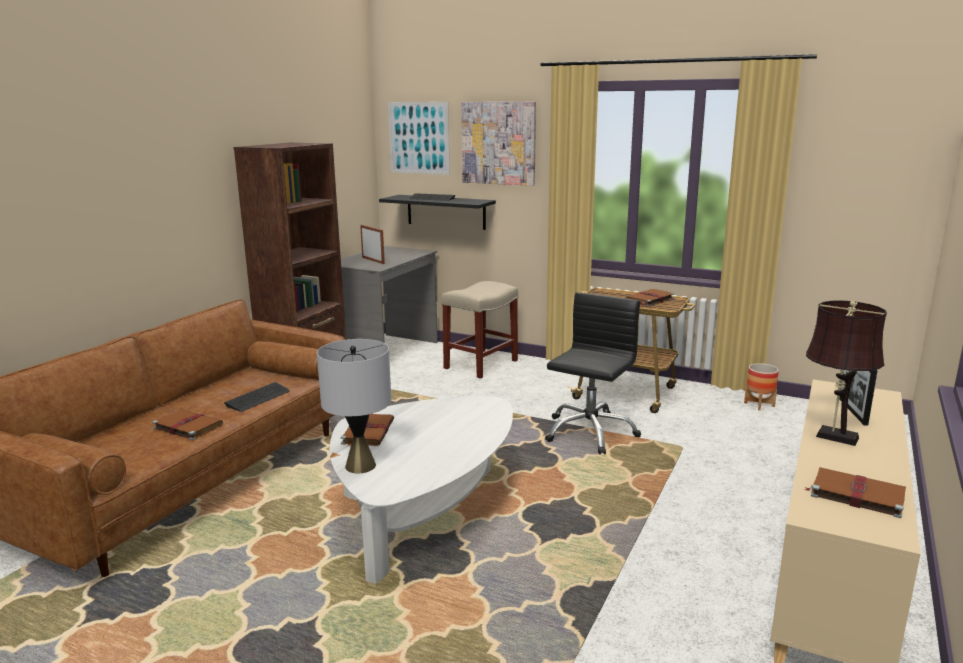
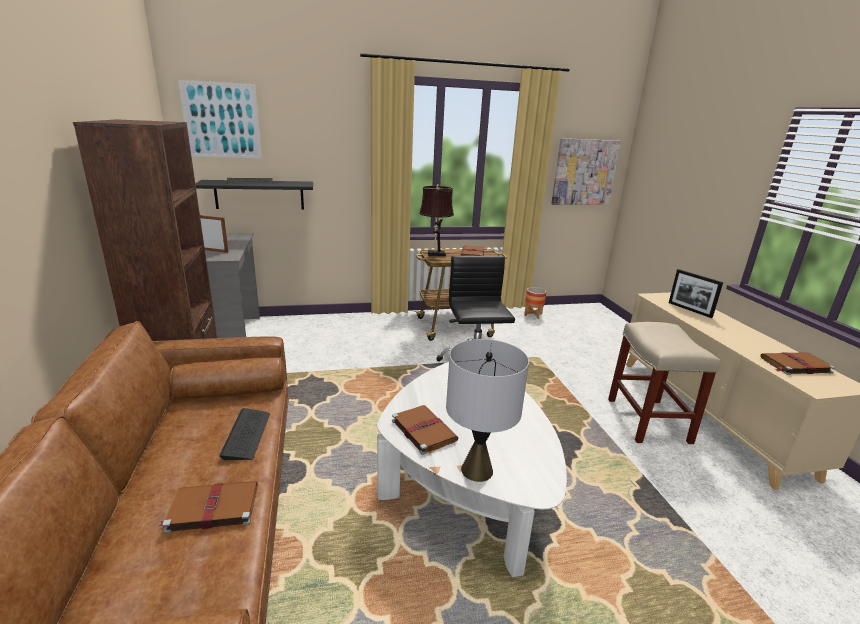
camera: 40 degrees left, 5 degrees up
(480, 365) = (324, 330): beige stool -> beige stool (649, 421)
(498, 143) = (313, 128): picture -> picture (584, 172)
(832, 436) = (716, 329): brown table lamp -> brown table lamp (434, 254)

